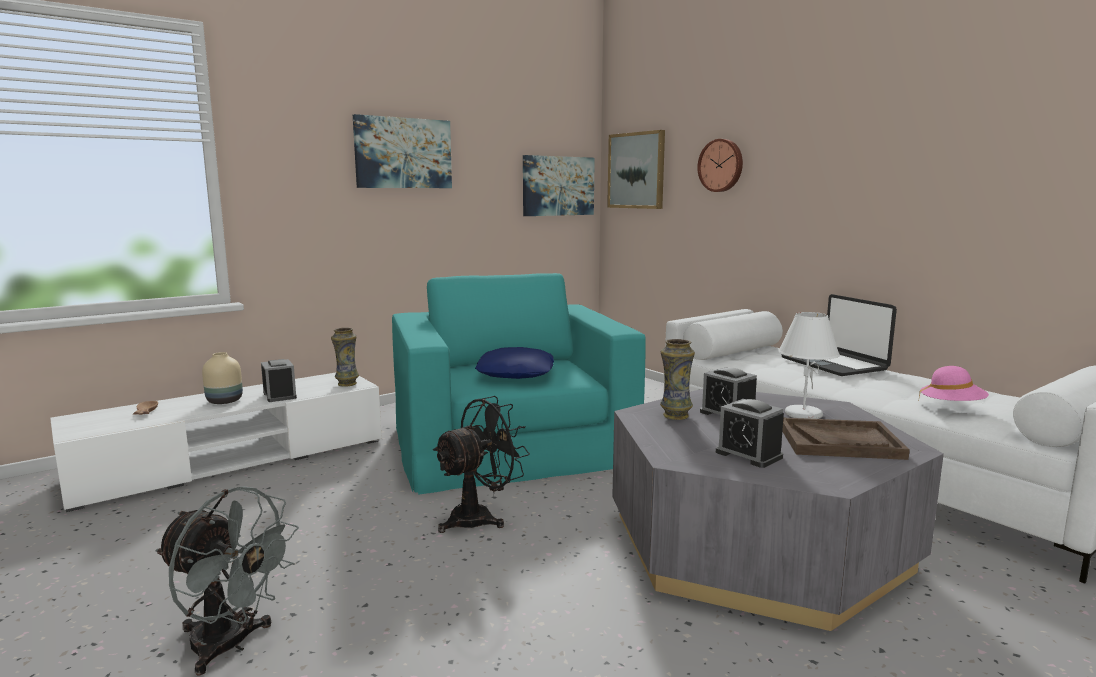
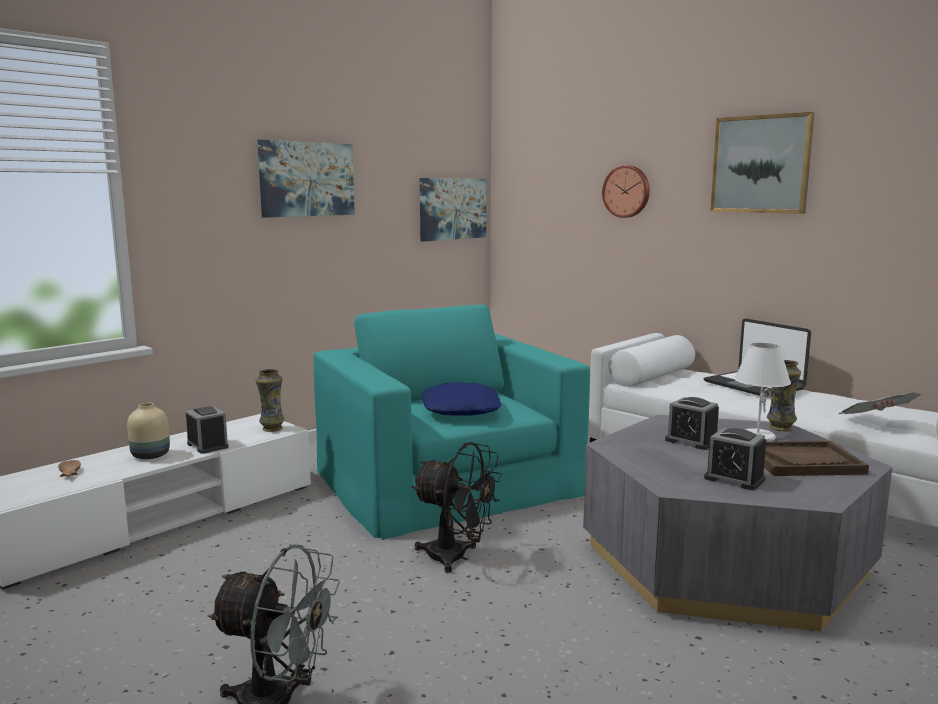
camera: 10 degrees left, 0 degrees up
(480, 517) = (456, 557): black fan -> black fan turned 75 degrees clockwise
(636, 170) = (533, 193): picture -> picture (761, 164)
(675, 415) = (645, 445): vase -> vase (780, 428)
(951, 406) = (876, 422): pink hat -> newspaper

